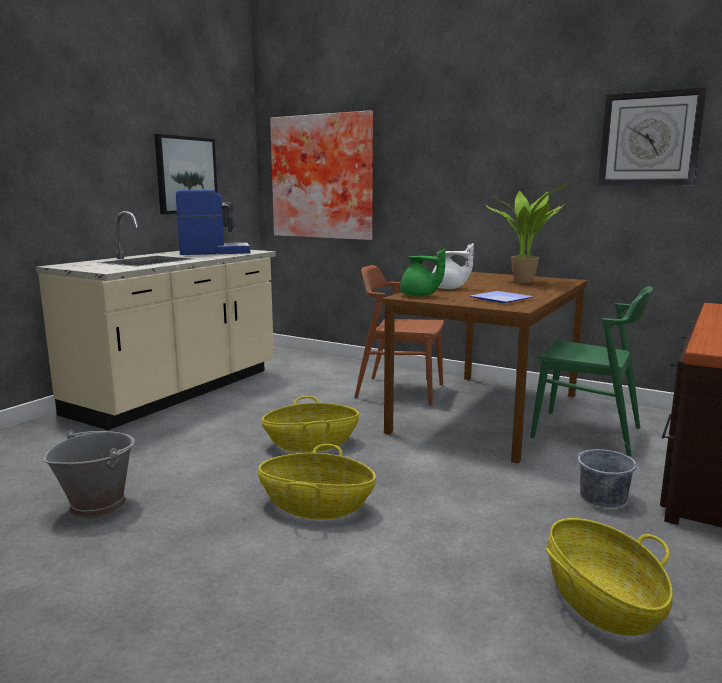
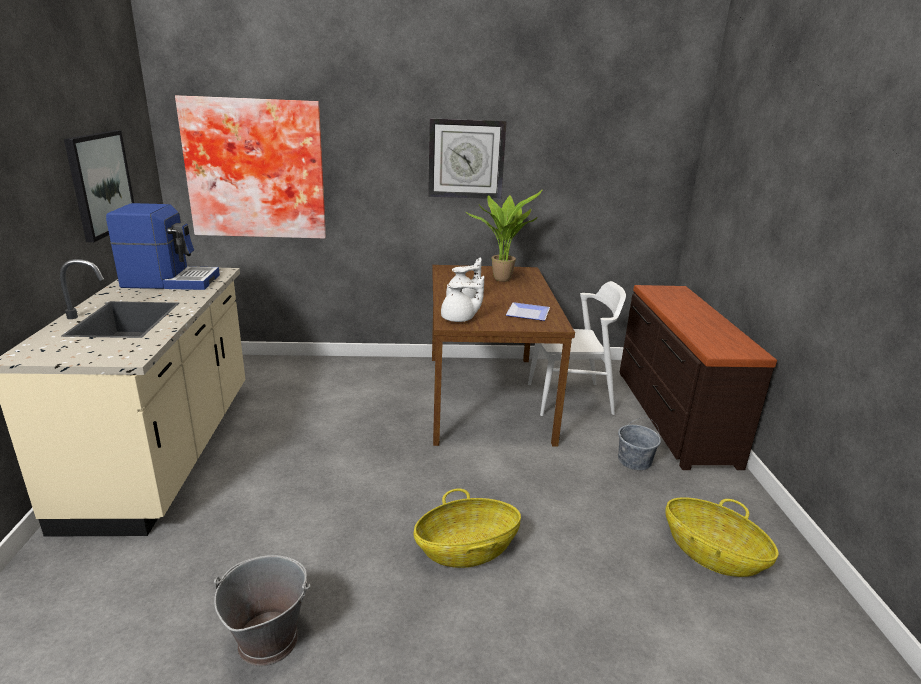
camera: 35 degrees left, 10 degrees up
(214, 252) = (170, 281): coffee machine -> coffee machine turned 45 degrees clockwise
(311, 444) = (387, 479): basket -> none
(399, 391) = (394, 389): brown chair -> none
(419, 295) = (459, 319): green teapot -> white teapot
(586, 432) = (570, 398): green chair -> white chair
(649, 139) = (587, 151): wall clock -> wall clock (466, 159)

